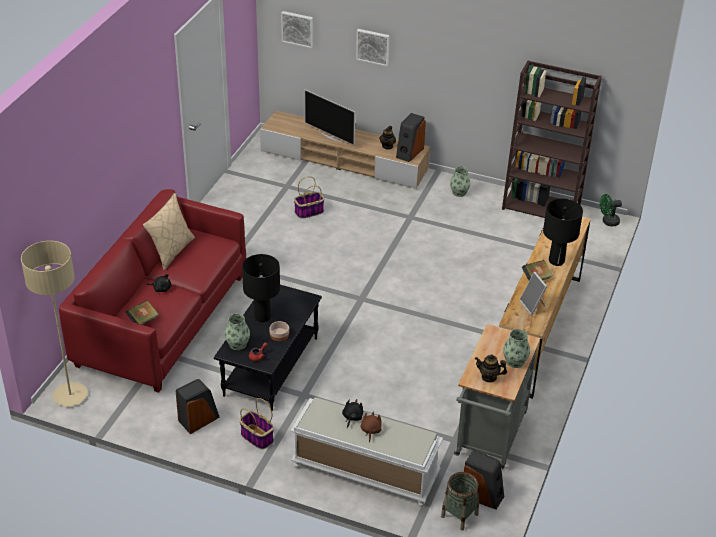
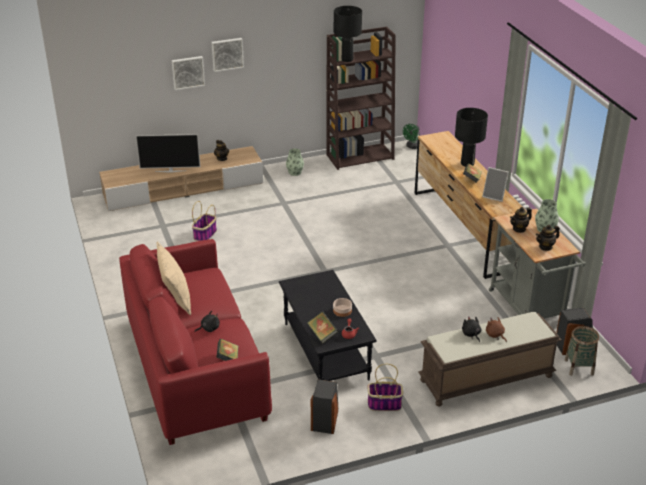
camera: 40 degrees left, 5 degrees down
(70, 396) = (196, 469): beige floor lamp -> none
(237, 344) = (322, 334): vase -> book
(262, 317) = (313, 306): black table lamp -> black table lamp (347, 59)
(298, 28) = (111, 81): picture -> picture (227, 54)
(364, 471) = (486, 379): white bench -> brown bench
(409, 152) = (243, 155): speaker -> none
(491, 347) = (519, 229): none -> teapot

